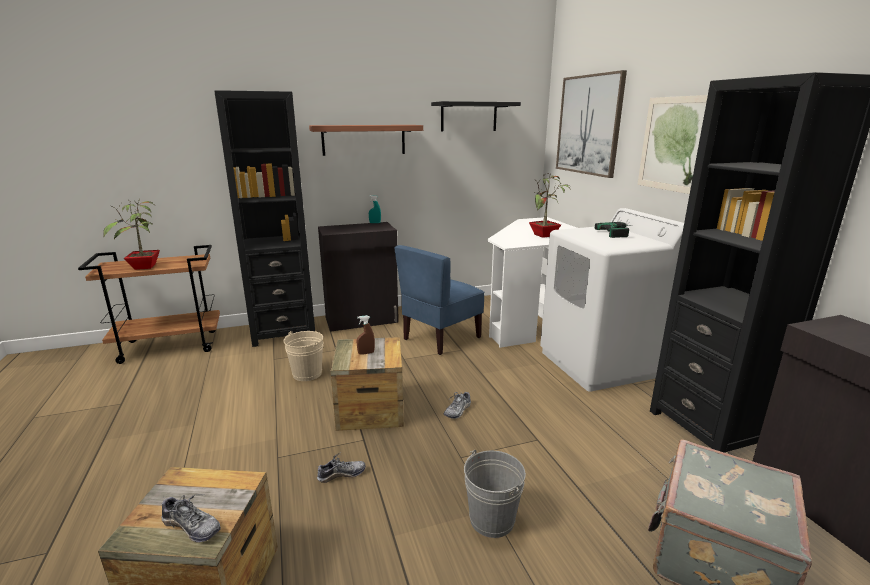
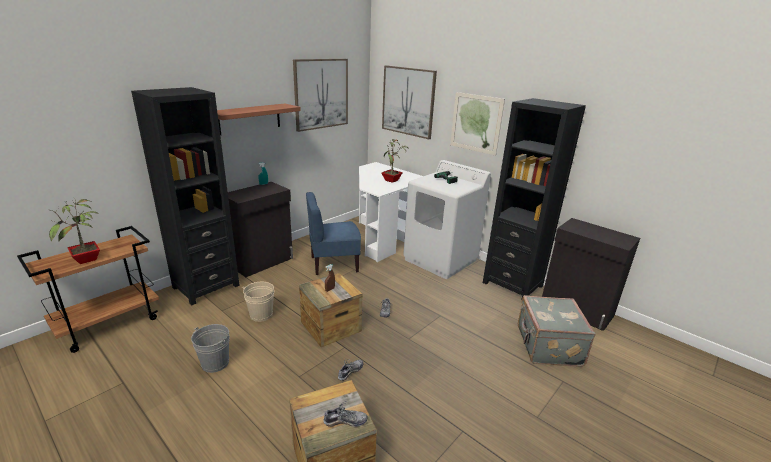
camera: 30 degrees left, 5 degrees up
(441, 338) = (334, 264): blue chair -> blue chair turned 60 degrees clockwise
(469, 117) = (321, 94): black shelf -> picture
(491, 519) = (449, 365): grey bucket -> grey bucket (215, 363)

